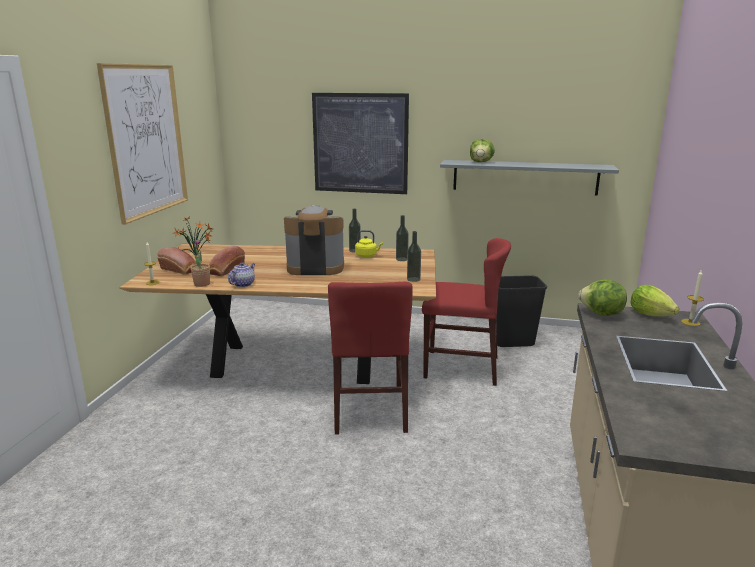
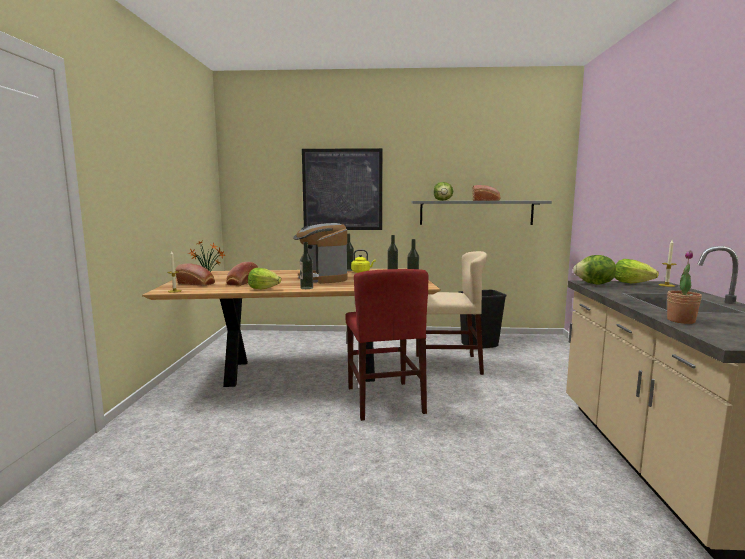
camera: 10 degrees left, 10 degrees down
(146, 140) = (165, 171): picture -> none
(202, 284) = (224, 290): potted plant -> potted plant (681, 321)
(243, 284) = (263, 289): teapot -> lettuce
(289, 285) = (306, 288): none -> bottle
(315, 267) = (322, 279): coffee machine -> coffee machine turned 105 degrees counterclockwise
(461, 367) = (447, 364): red chair -> beige chair
(535, 165) = (486, 200): none -> bread

